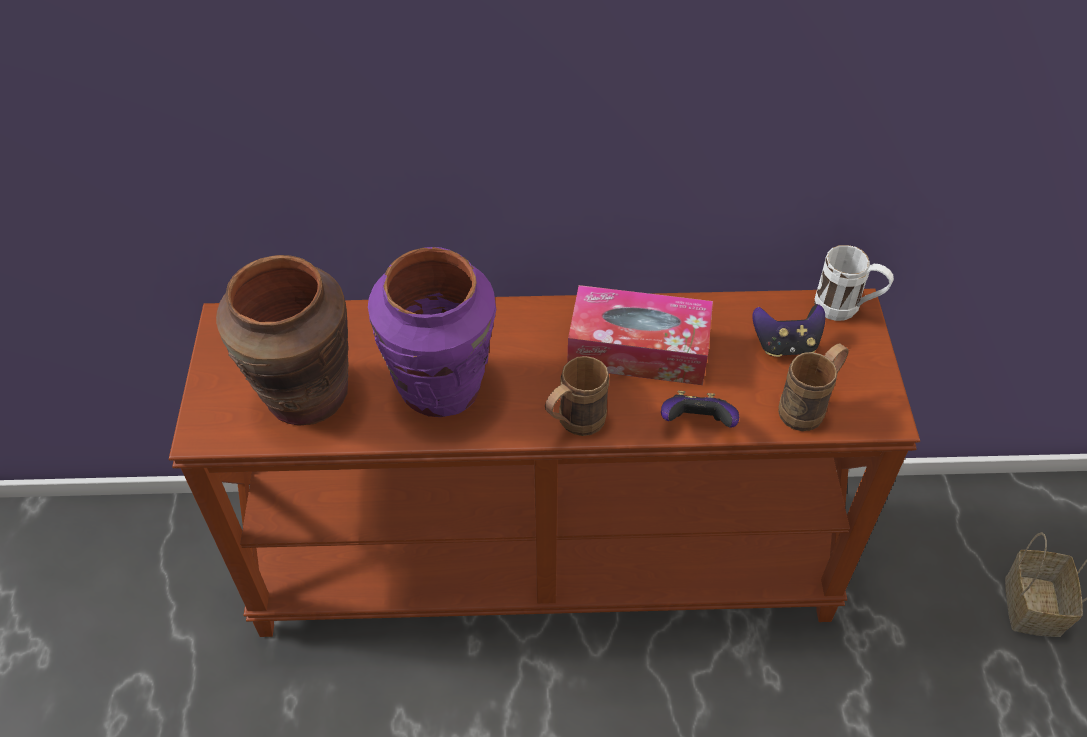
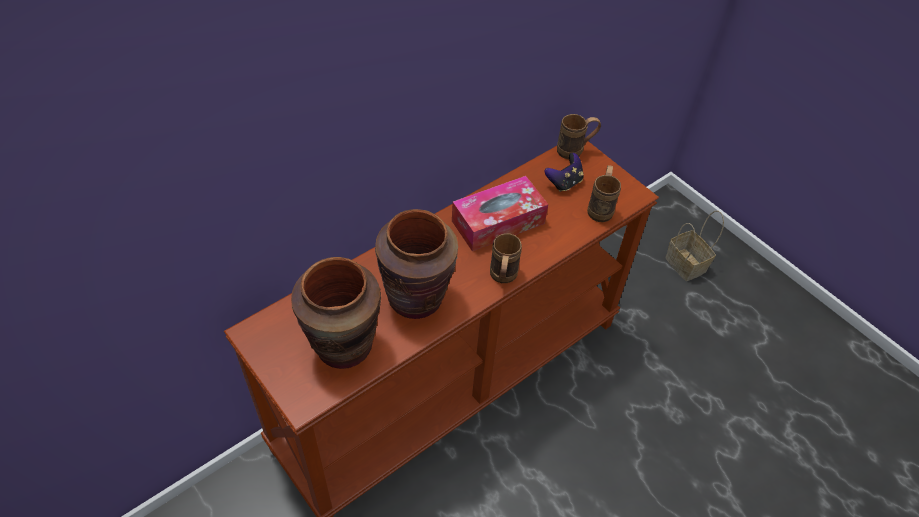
camera: 40 degrees left, 0 degrees up
(441, 388) = (416, 298): purple vase -> brown vase
(696, 424) = (559, 244): game controller -> none
(845, 310) = (575, 151): white mug -> brown mug

